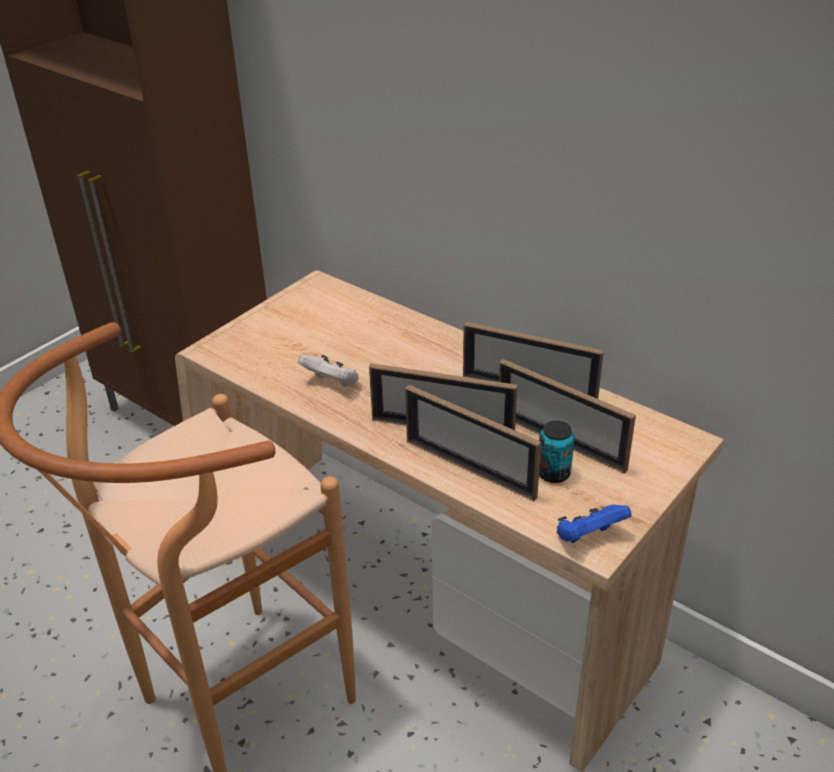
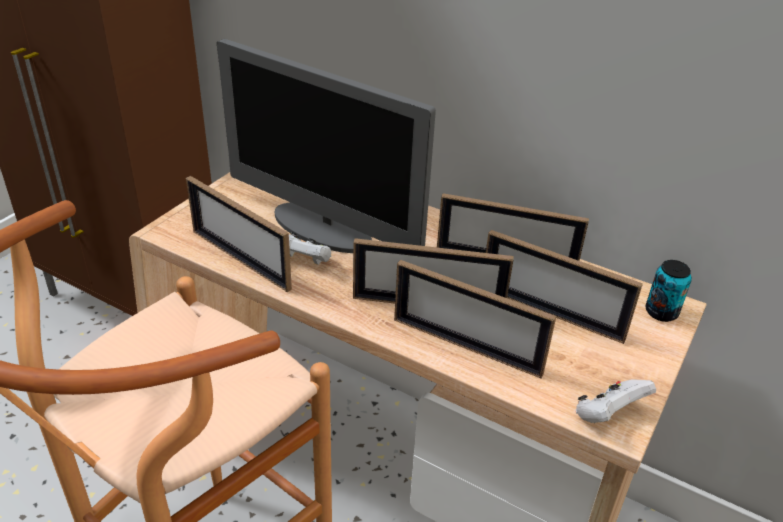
camera: 10 degrees left, 0 degrees up
(273, 379) = (240, 259): none -> picture frame
(356, 353) = (323, 229): none -> monitor
(553, 473) = (553, 347): can -> can (661, 312)
(588, 537) = (608, 415): blue game controller -> white game controller

